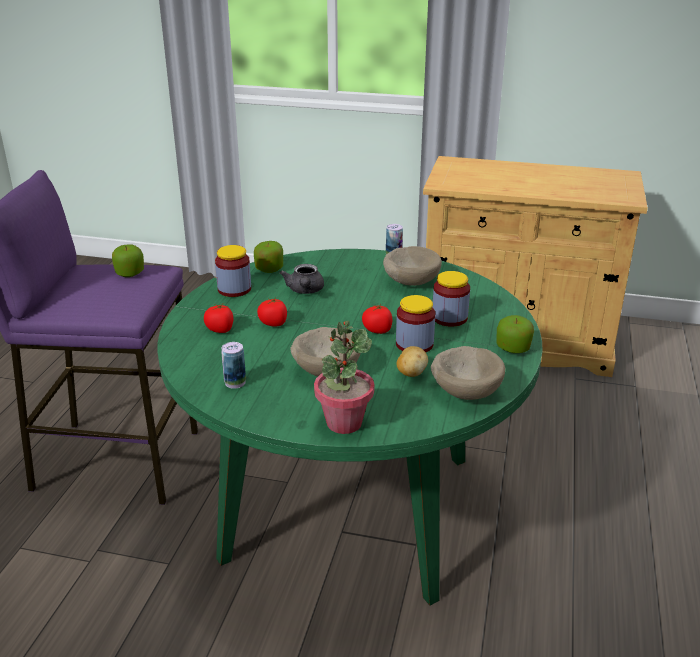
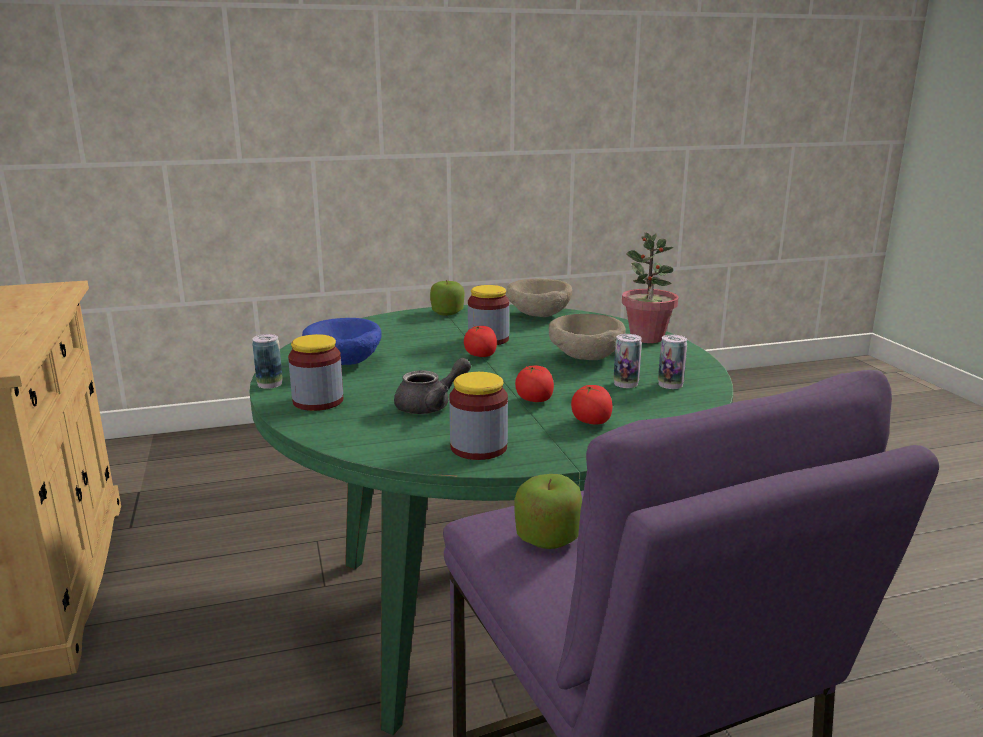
camera: 120 degrees left, 10 degrees down
(259, 365) = (626, 383): none -> can
(269, 269) = (384, 445): apple -> none
(411, 281) = (342, 363): beige bowl -> blue bowl
(411, 373) = (539, 333): potato -> none
(449, 318) = (416, 336): jar -> jar (318, 401)

